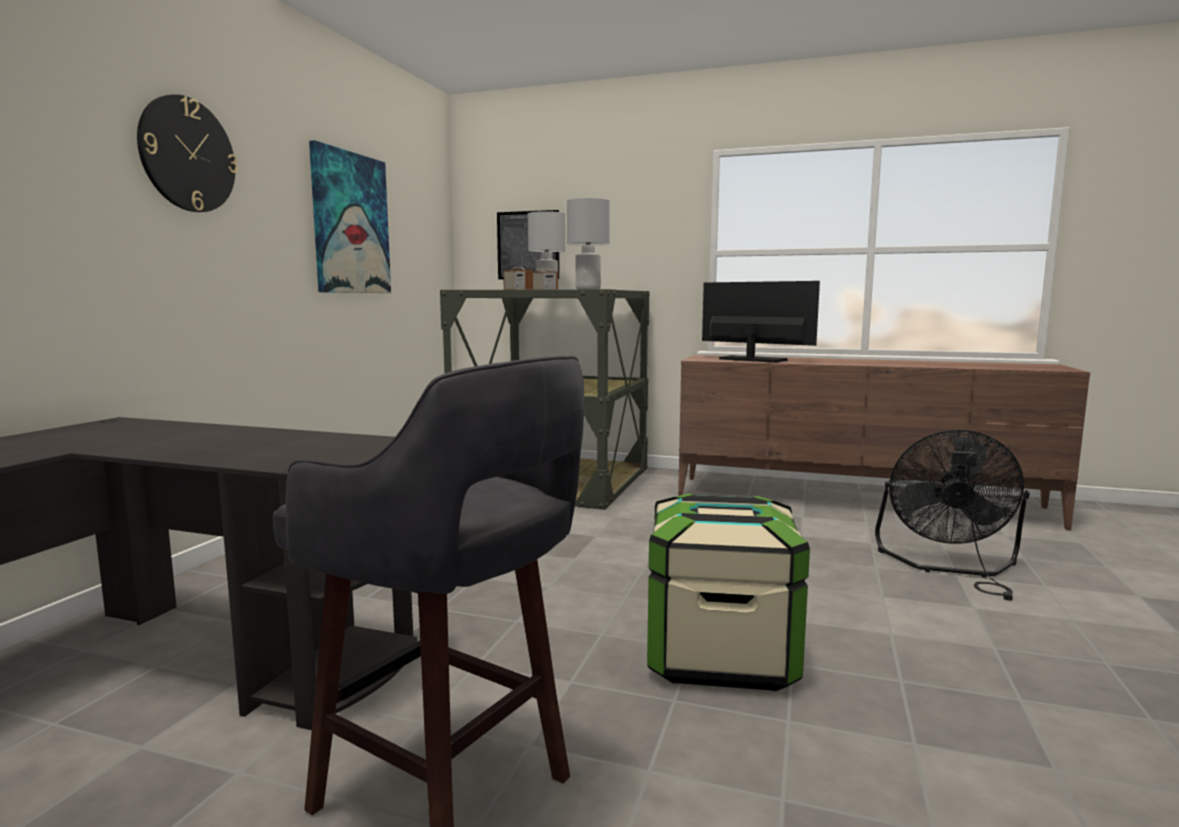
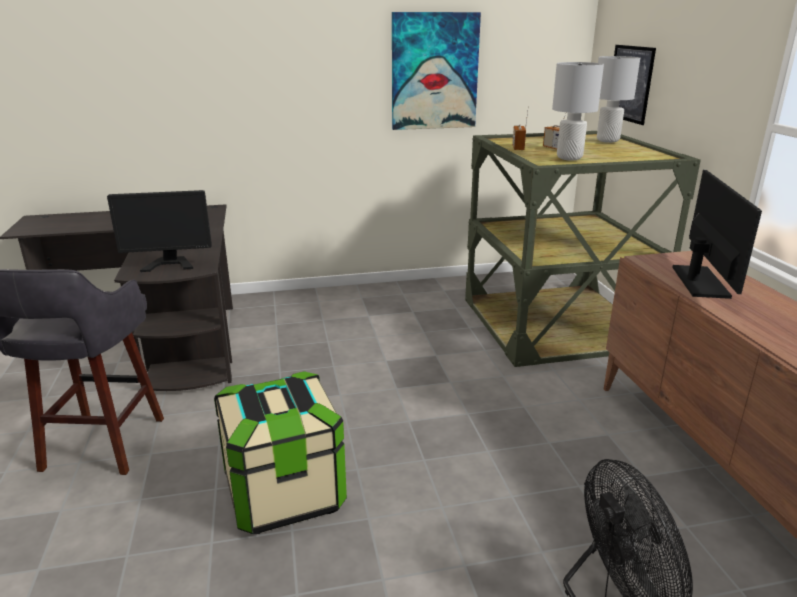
camera: 60 degrees right, 15 degrees up
(187, 155) = (280, 46): wall clock -> none
(311, 448) = (172, 259): none -> monitor

